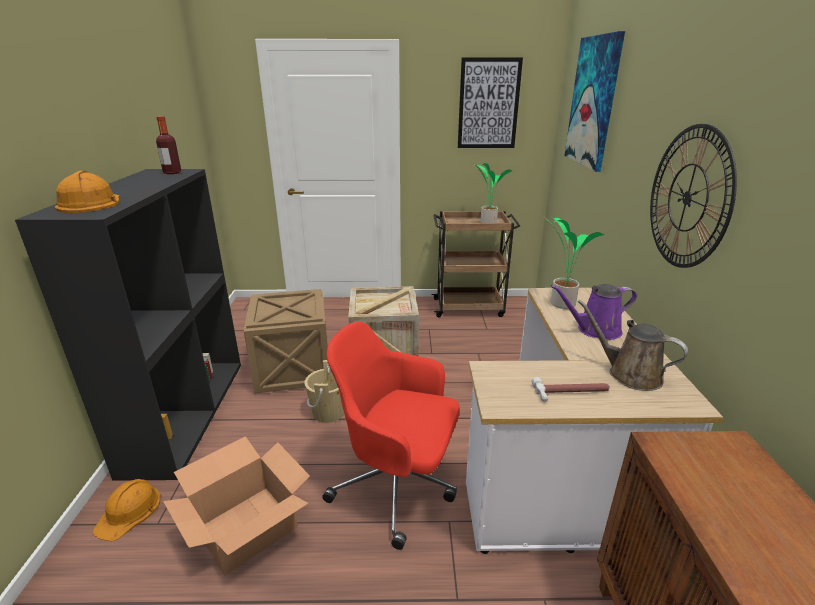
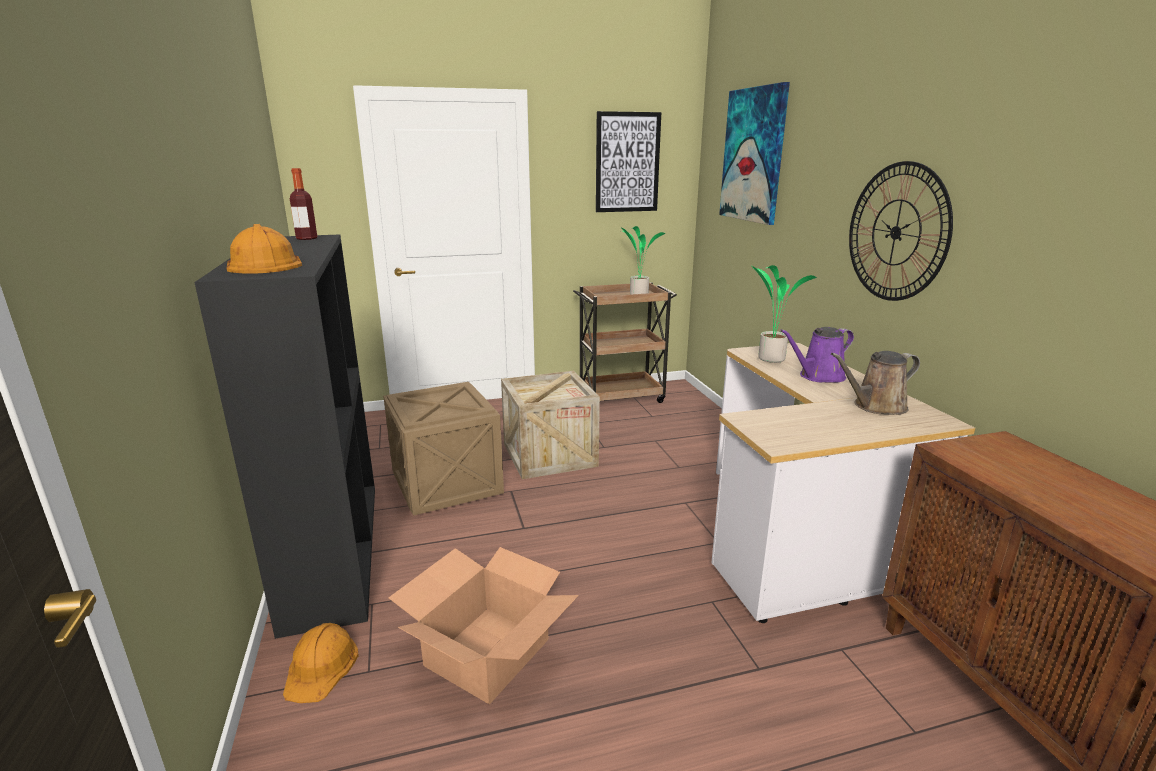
camera: 15 degrees left, 5 degrees down
(328, 412) = (517, 521): beige bucket -> none
(397, 485) = (638, 579): red office chair -> none
(572, 392) = (837, 426): hammer -> none
(629, 374) = (875, 406): brown watering can -> brown watering can turned 45 degrees counterclockwise

